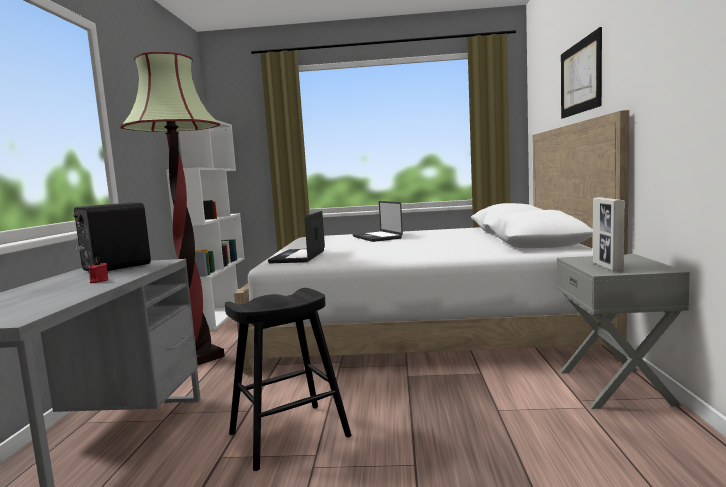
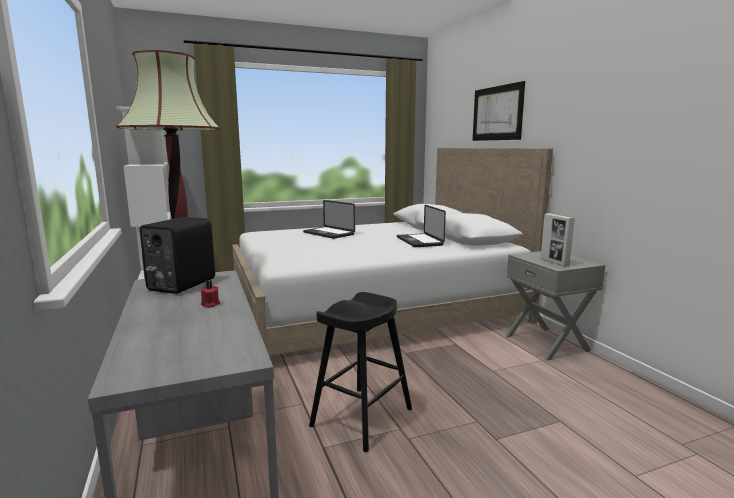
camera: 25 degrees left, 5 degrees up
(298, 257) = (294, 258): laptop -> laptop (419, 241)

